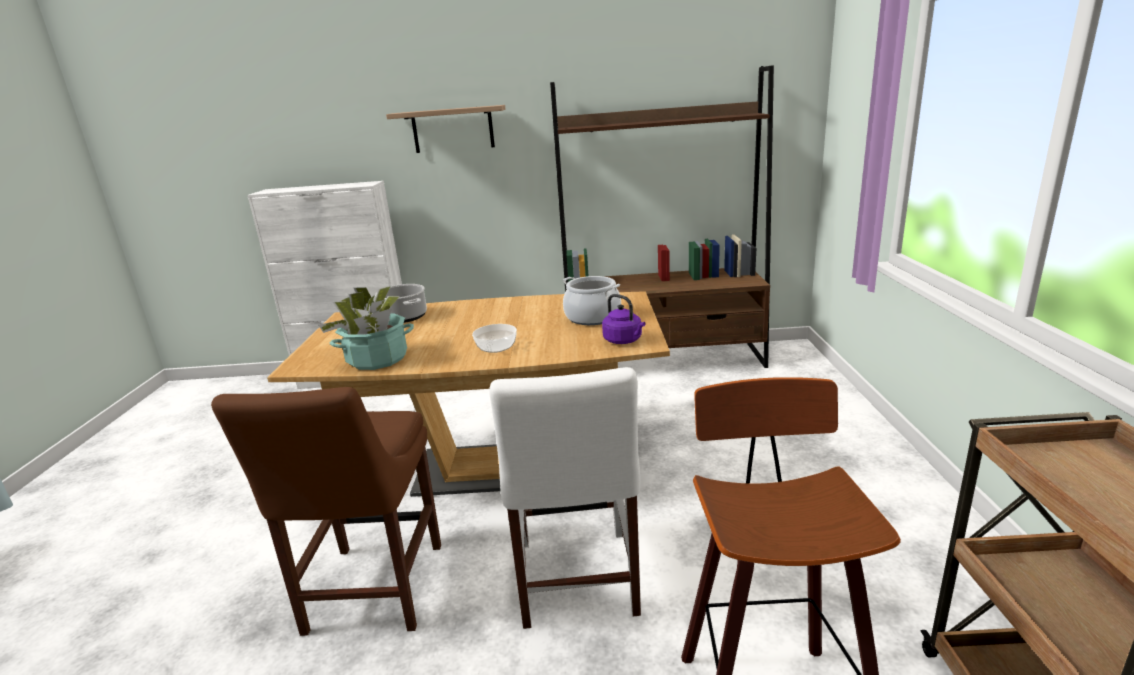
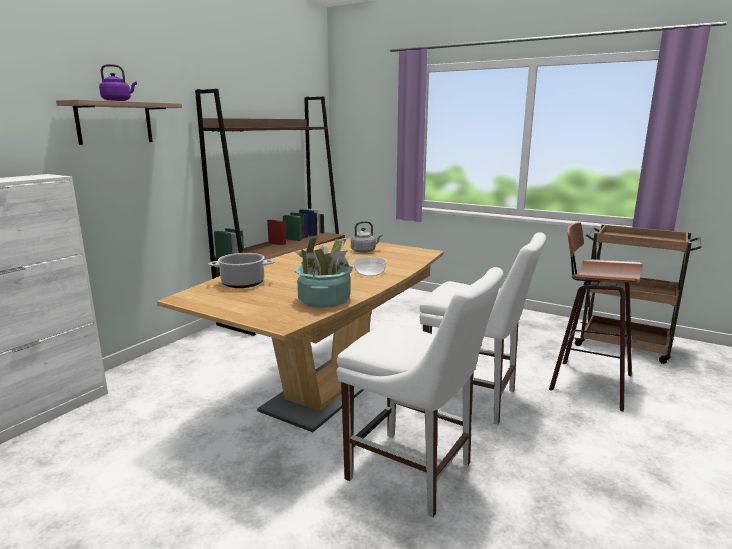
camera: 60 degrees left, 5 degrees down
(372, 593) = (414, 473): brown chair -> white chair
(592, 317) = (364, 251): cooking pot -> grey kettle
(624, 341) = (415, 253): purple kettle -> purple kettle (118, 101)

